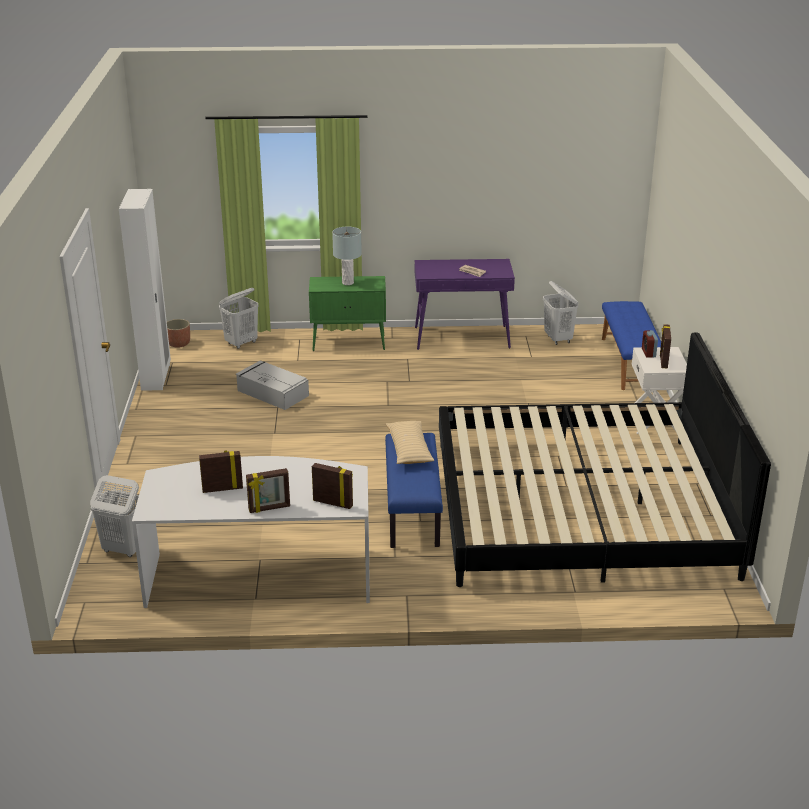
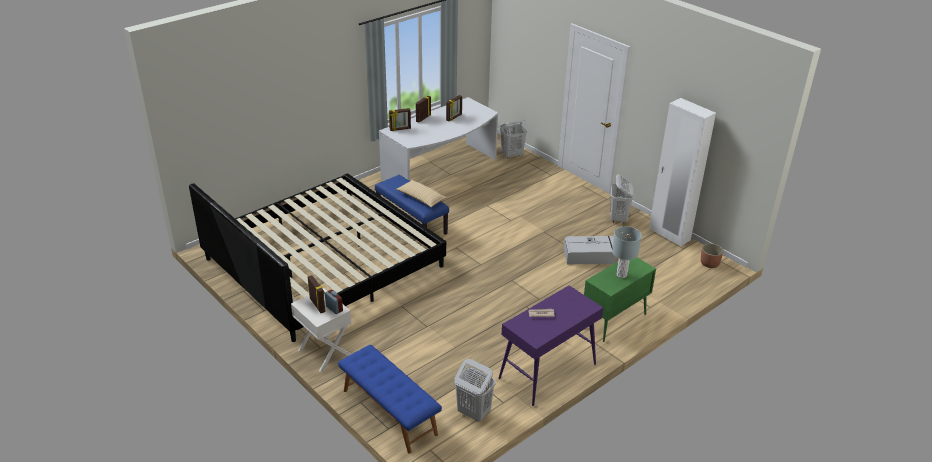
camera: 140 degrees right, 5 degrees up
(241, 343) = (677, 284): white laundry basket -> white laundry basket (618, 218)

